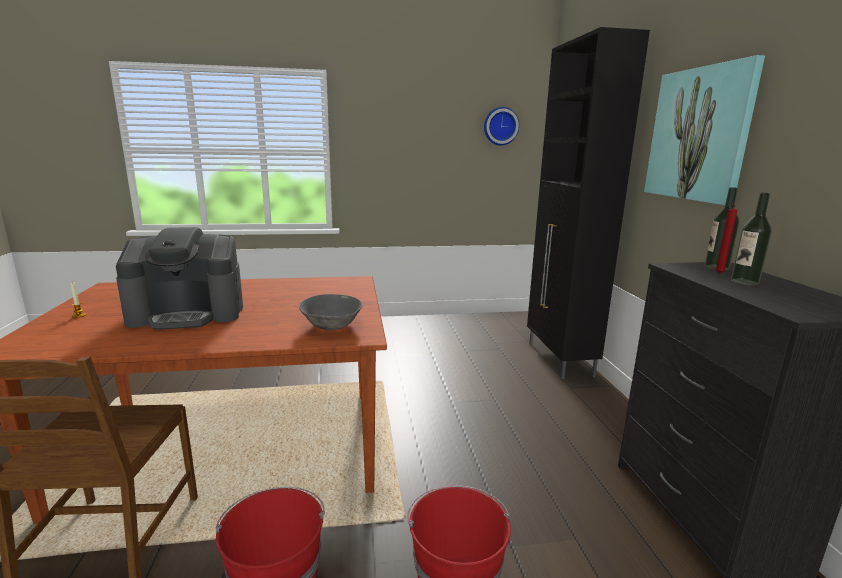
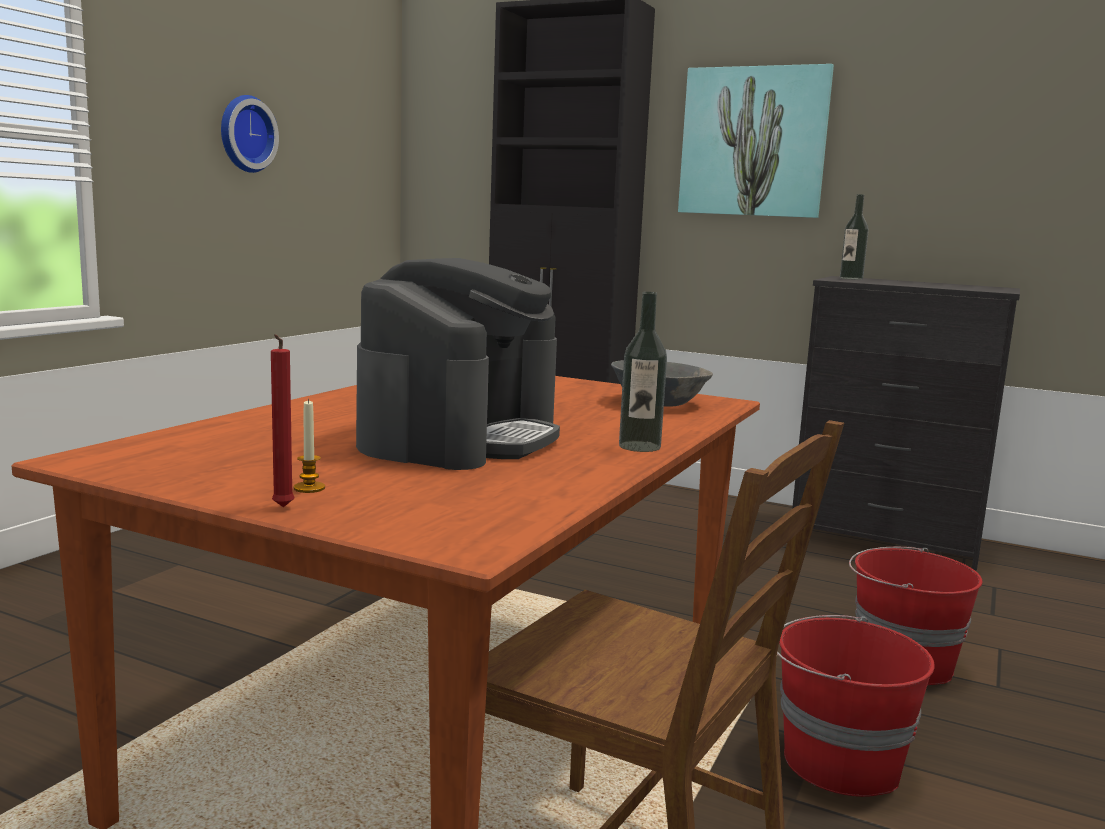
camera: 55 degrees left, 5 degrees down
(500, 126) = (350, 113): wall clock -> wall clock (244, 134)
(718, 273) = (872, 281): red candle -> red candle (282, 508)
(744, 282) = (904, 283): bottle -> bottle (639, 446)

